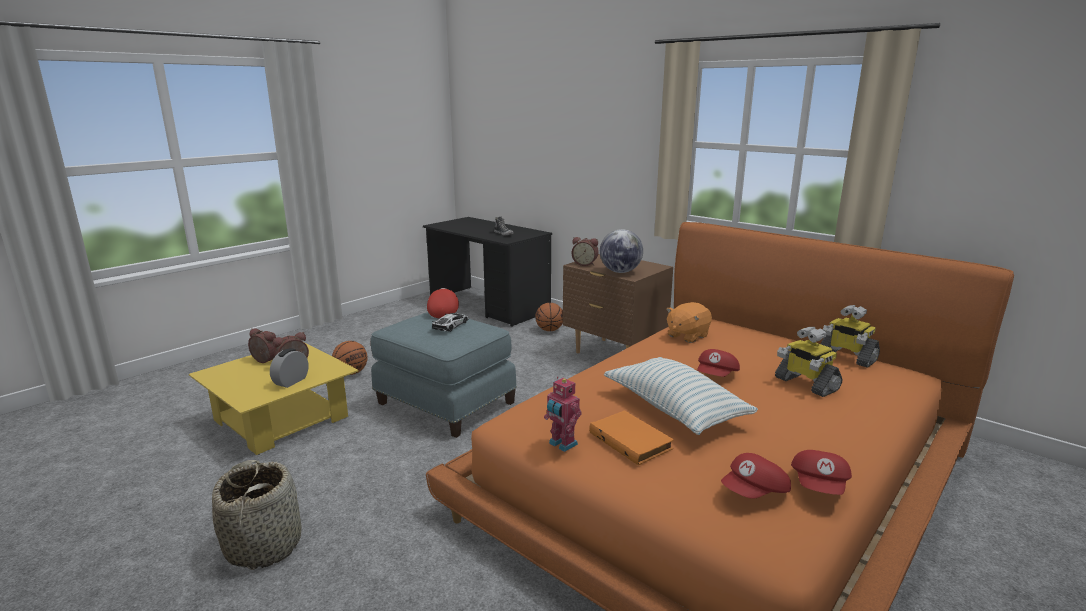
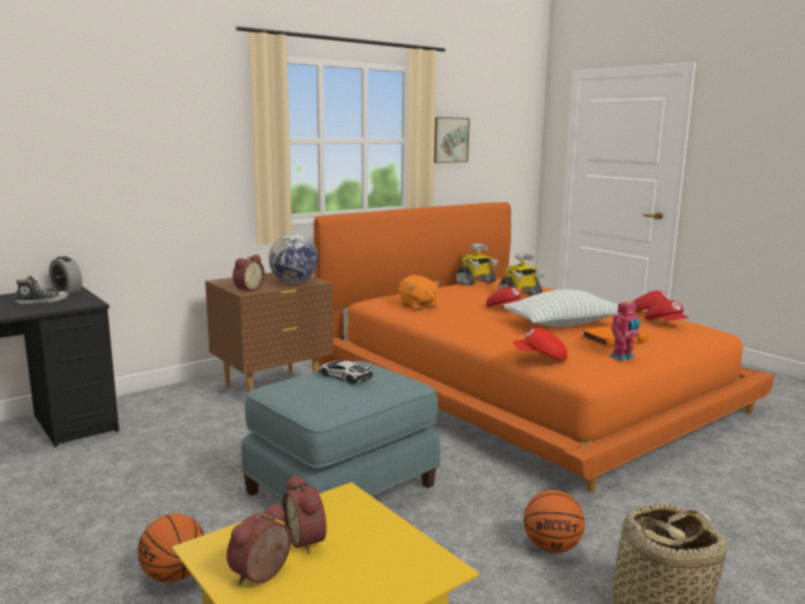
camera: 80 degrees left, 5 degrees down
(291, 381) = (375, 535): alarm clock -> alarm clock (67, 291)
(443, 312) = (283, 380): red cap -> red cap (540, 357)
(549, 330) = (162, 410): basketball -> basketball (551, 547)
(954, 159) = (449, 140): none -> picture

